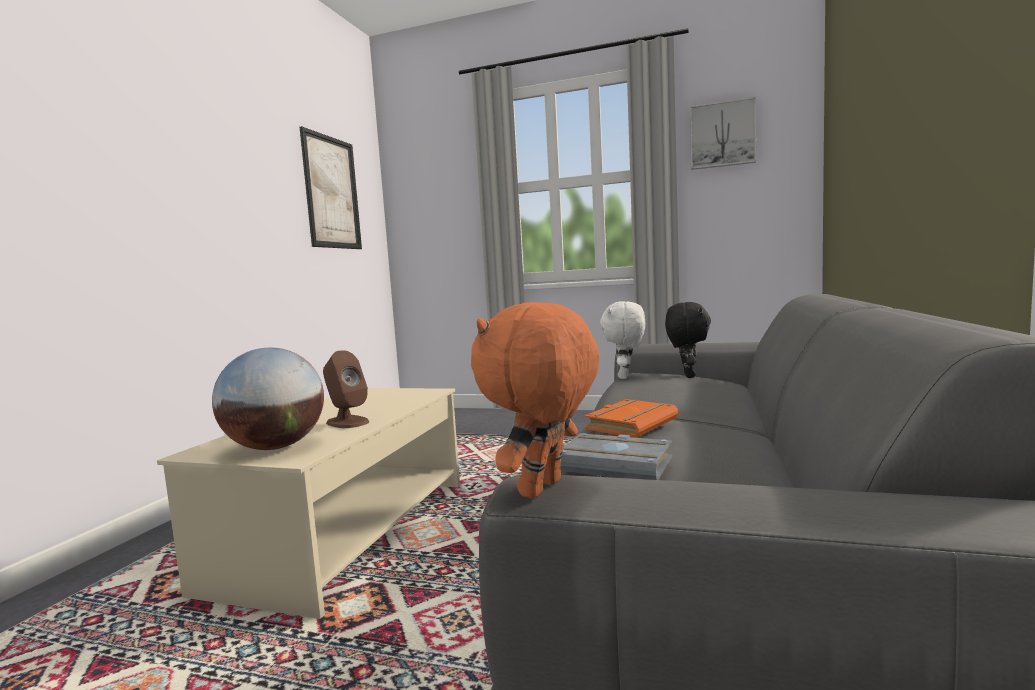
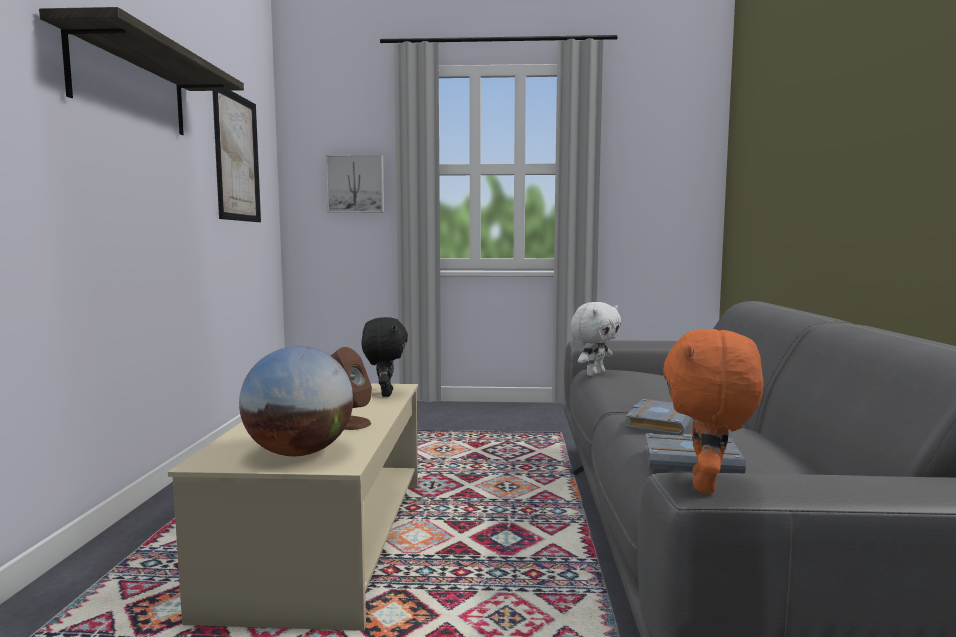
camera: 15 degrees left, 0 degrees up
(204, 134) = (130, 86): none -> shelf
(625, 377) = (594, 374): white plush toy -> white plush toy turned 135 degrees counterclockwise
(630, 424) = (658, 423): orange book -> grey book
(687, 376) = (644, 373): black plush toy -> black plush toy (385, 394)
(722, 135) = (640, 139): picture -> picture (355, 184)

